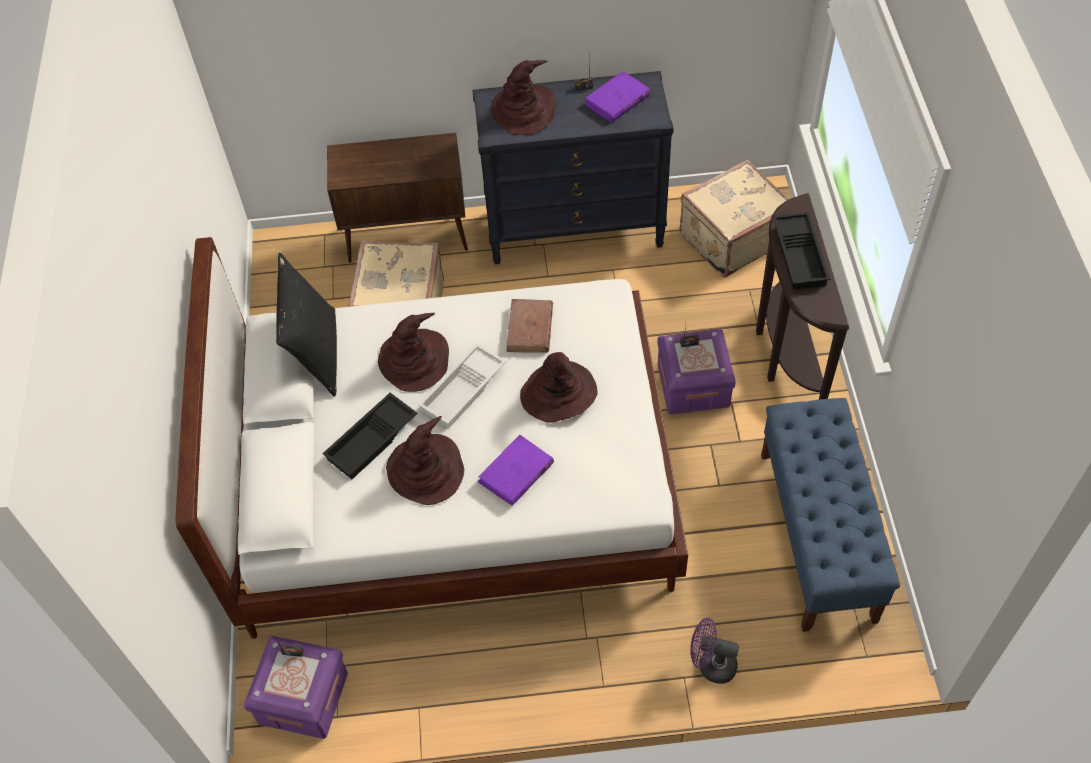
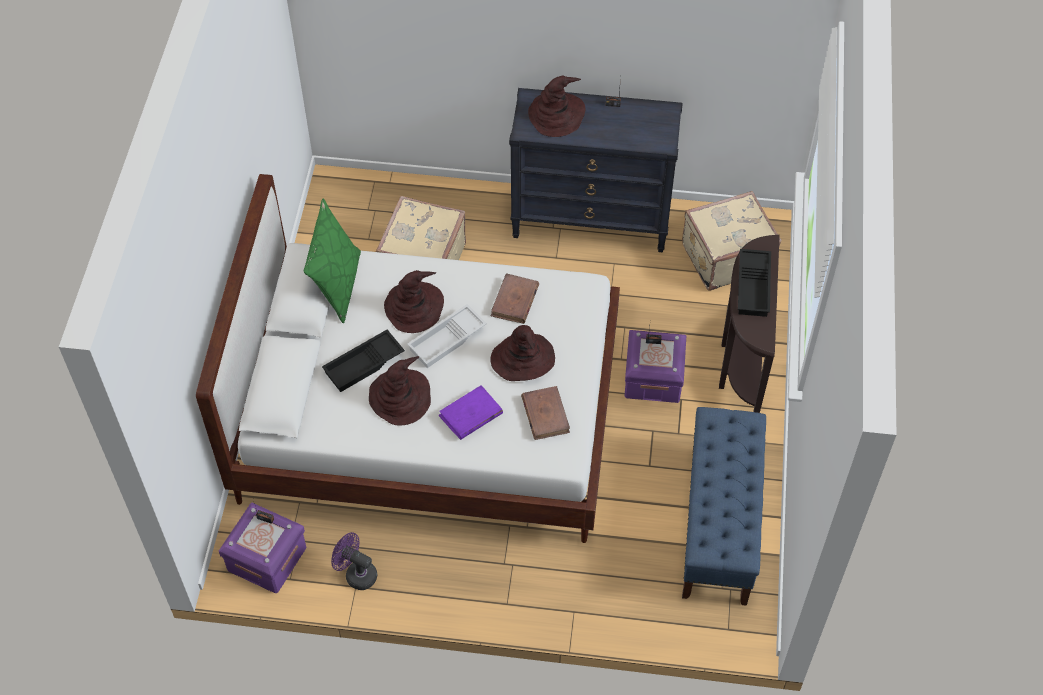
camera: 10 degrees right, 0 degrees up
(316, 353) = (337, 285): black pillow -> green pillow
(408, 237) = (446, 198): brown cabinet -> none
(604, 453) = (545, 414): none -> brown book
(617, 100) = (637, 121): purple book -> none
(711, 664) = (599, 607): purple fan -> purple fan (356, 574)

